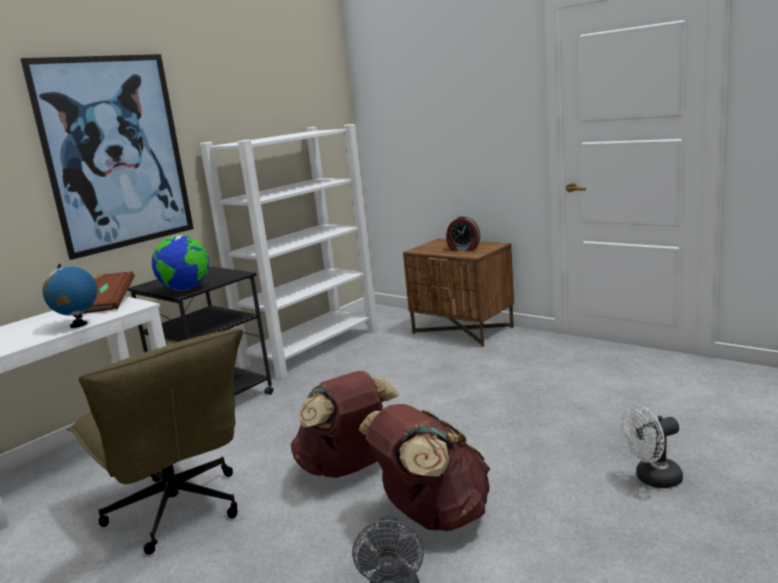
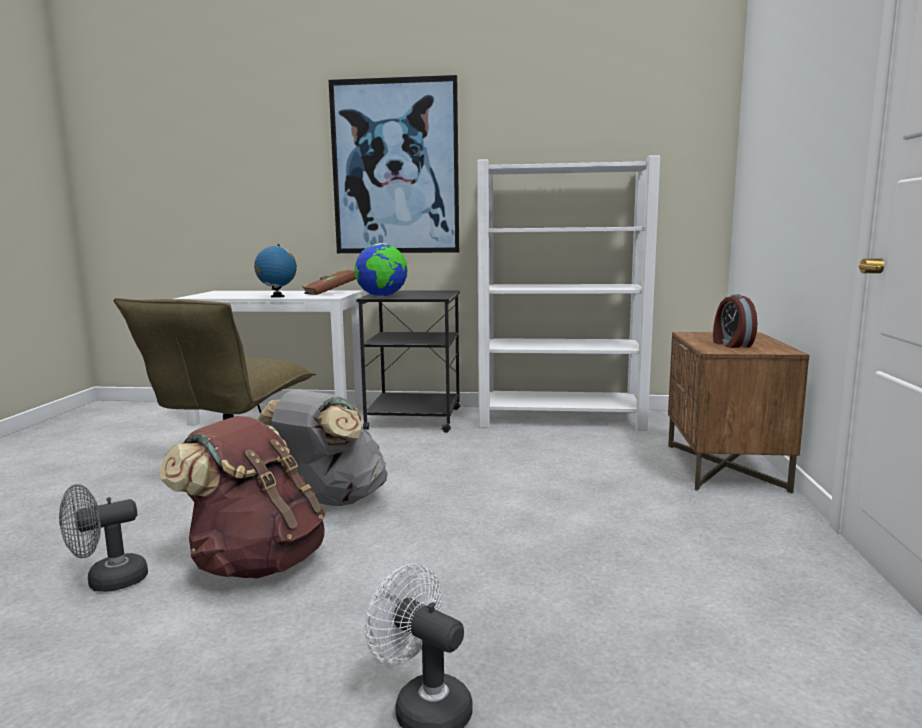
camera: 55 degrees right, 5 degrees down
(349, 468) = (329, 500): brown backpack -> grey backpack

